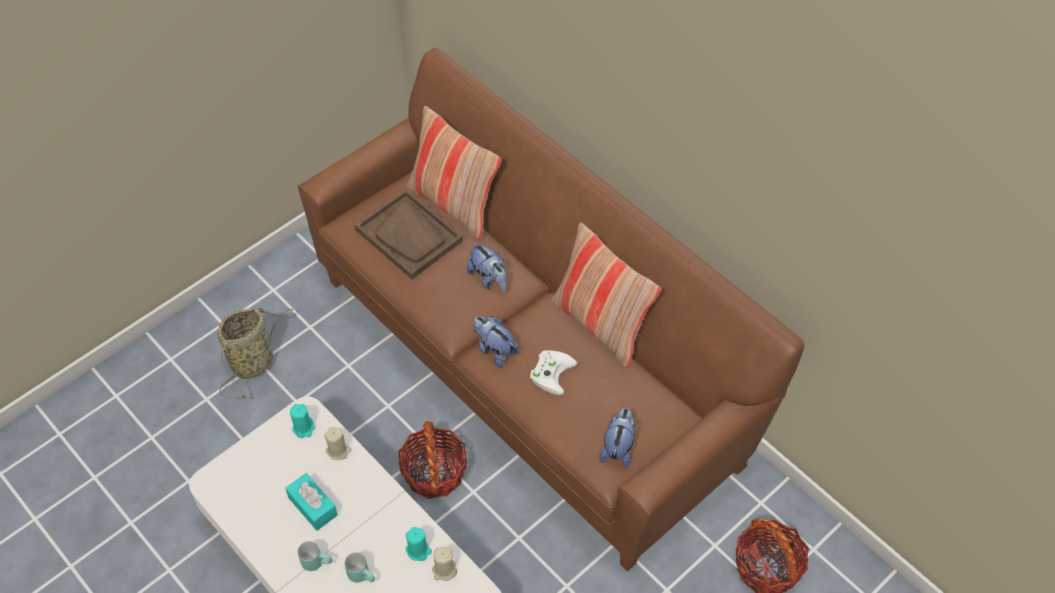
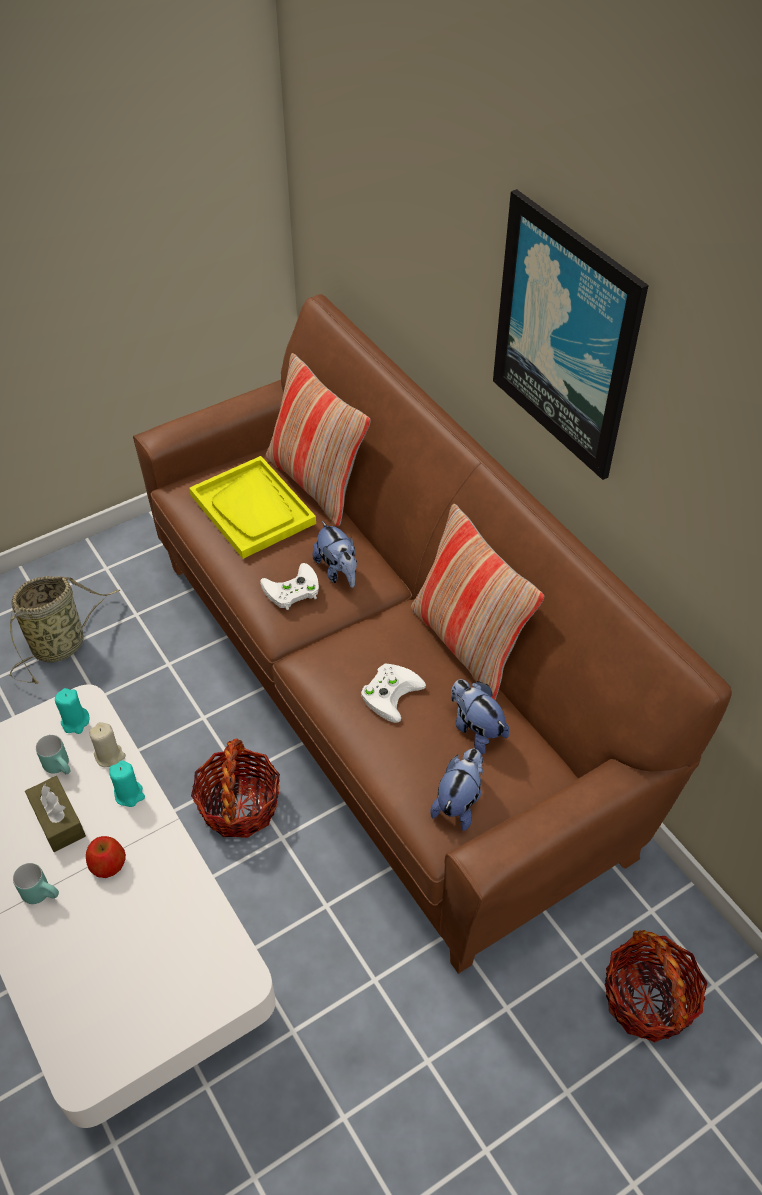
camera: 10 degrees right, 5 degrees down
(313, 506) = (58, 820): turquoise tissue box -> brown tissue box
(360, 533) = (108, 864): none -> apple
(363, 575) = (96, 920): turquoise mug -> turquoise mug (61, 766)
(409, 235) = (253, 509): brown tray -> yellow tray
(418, 550) = (175, 899): turquoise candle -> turquoise candle (129, 794)
(444, 570) = (202, 932): beige candle -> none
(456, 301) = (291, 591): none -> white game controller
(494, 350) = (324, 656): plush toy -> plush toy (475, 729)
(658, 103) = (566, 336): none -> picture

